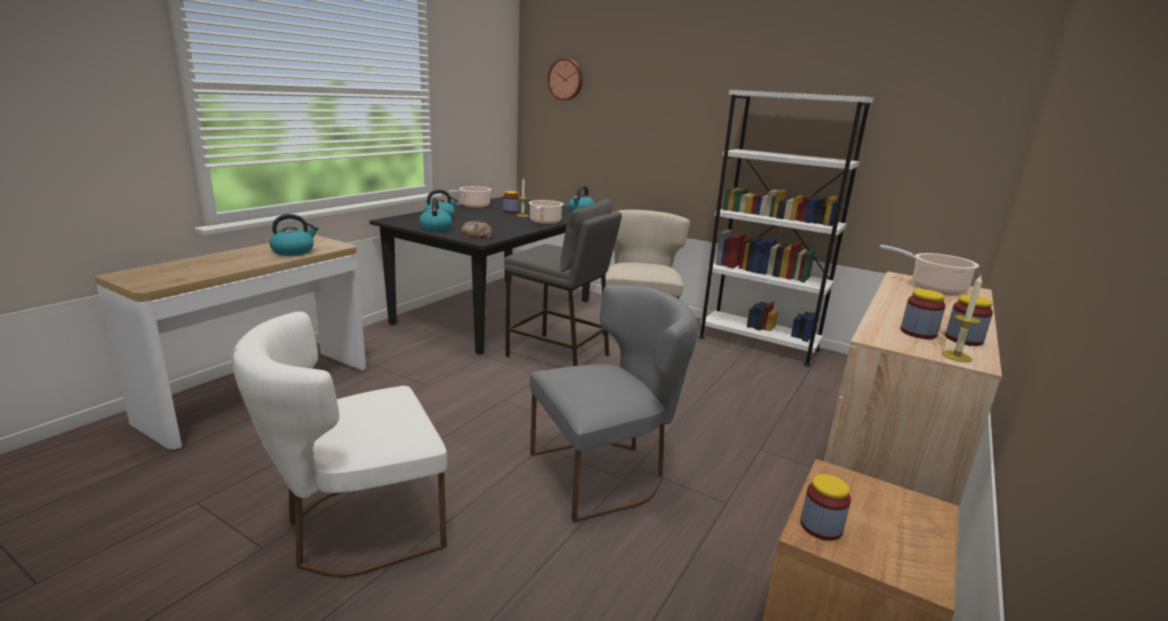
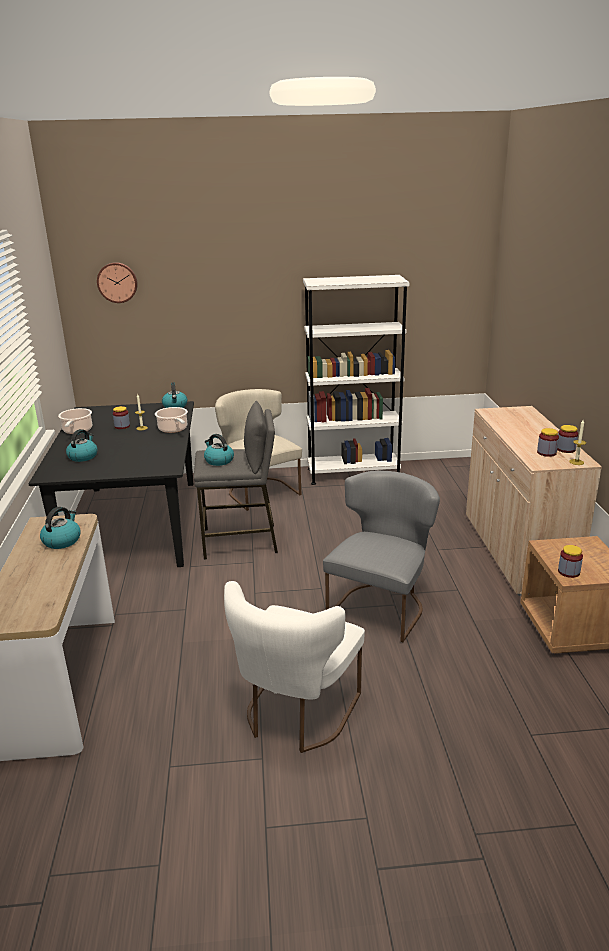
camera: 35 degrees left, 5 degrees up
(435, 228) = (107, 469): kettle -> kettle (218, 460)
(476, 235) = (155, 464): bread -> none
(933, 288) = (510, 415): cooking pot -> none

